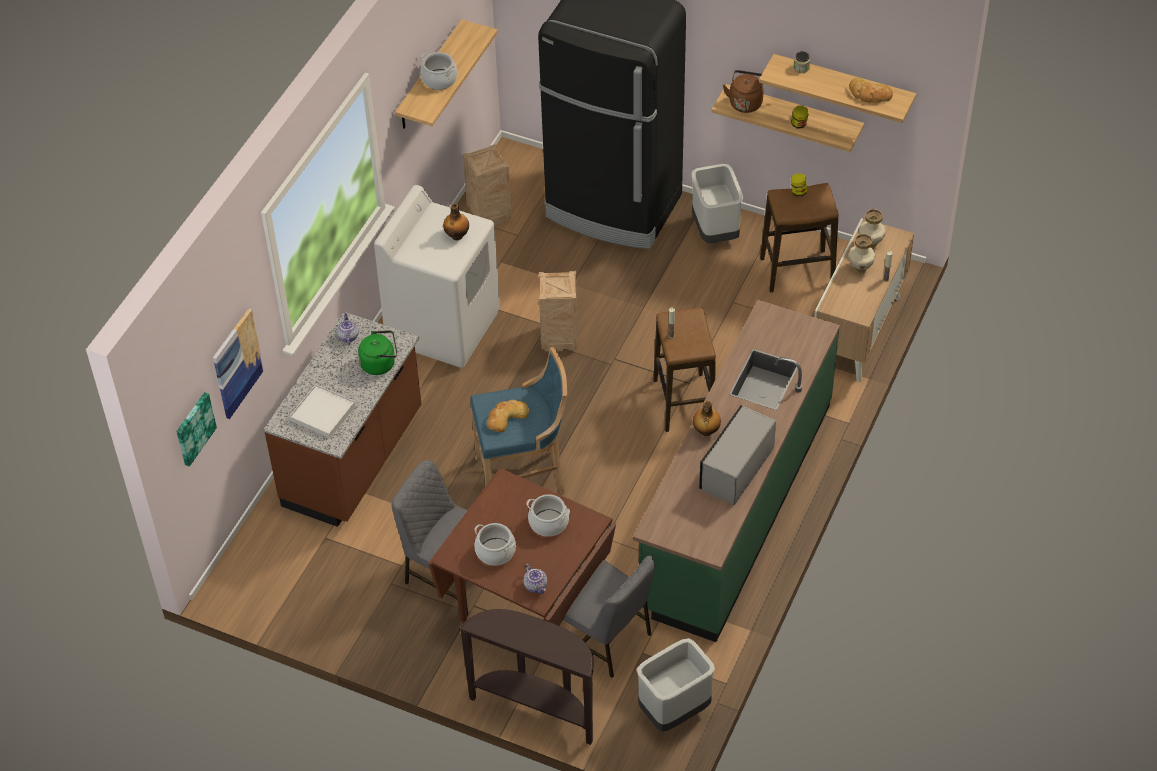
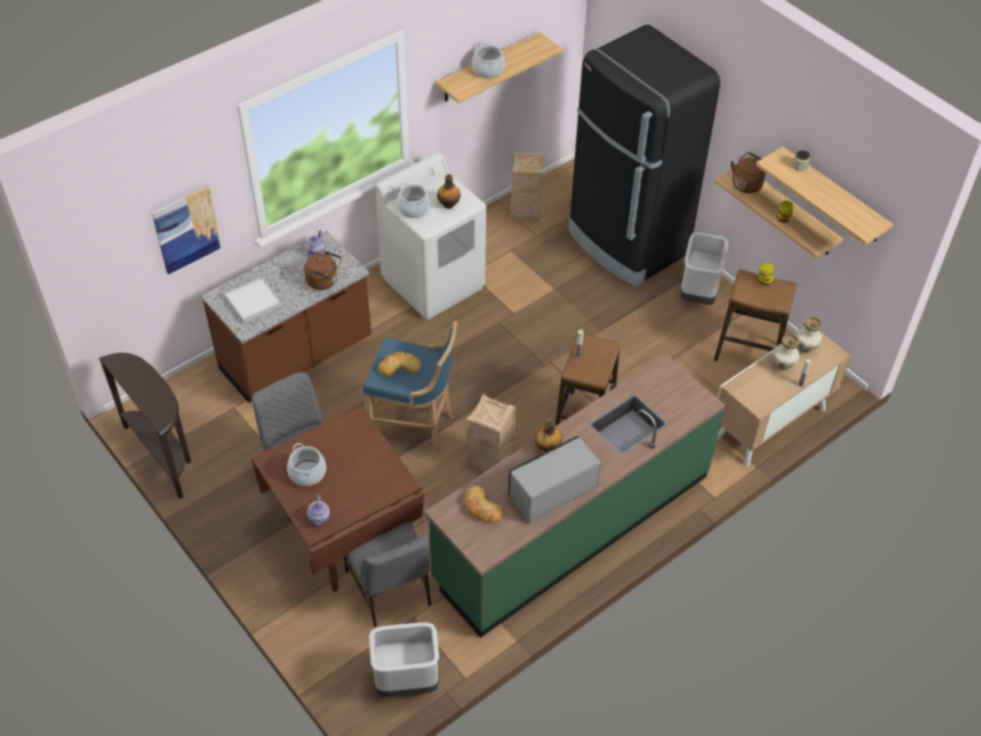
camera: 25 degrees right, 0 degrees up
(194, 428) = (119, 266): picture -> none
(380, 363) = (324, 281): green kettle -> brown kettle
(536, 707) = (297, 623): brown console table -> brown console table (164, 454)
(548, 523) = (367, 468): cooking pot -> cooking pot (413, 208)
(560, 338) = (517, 328): crate -> crate (491, 460)
(869, 94) = (848, 209): bread -> bread (482, 508)

